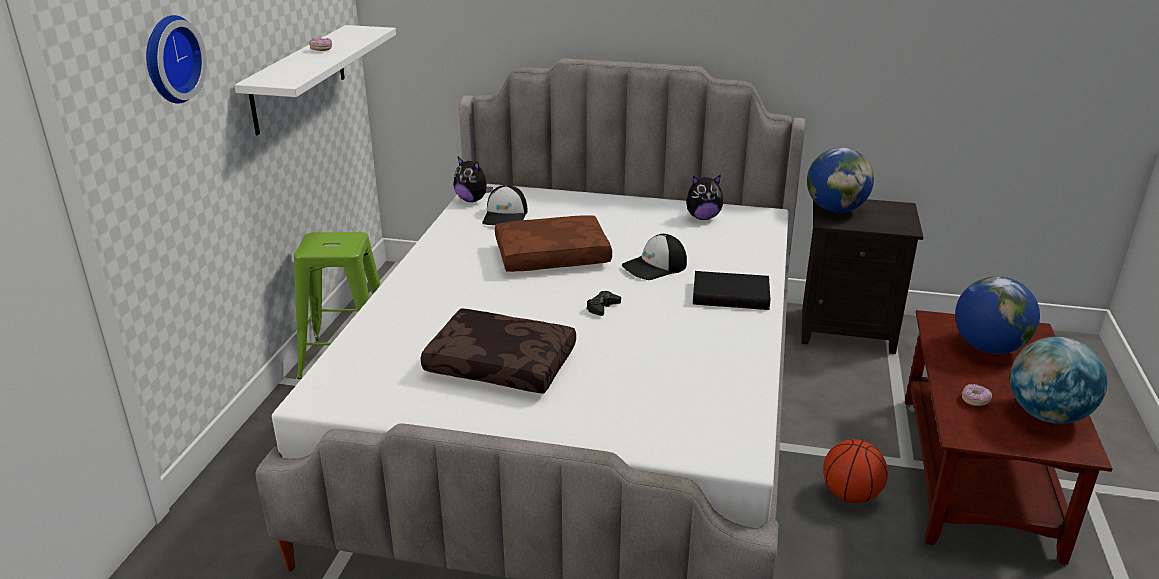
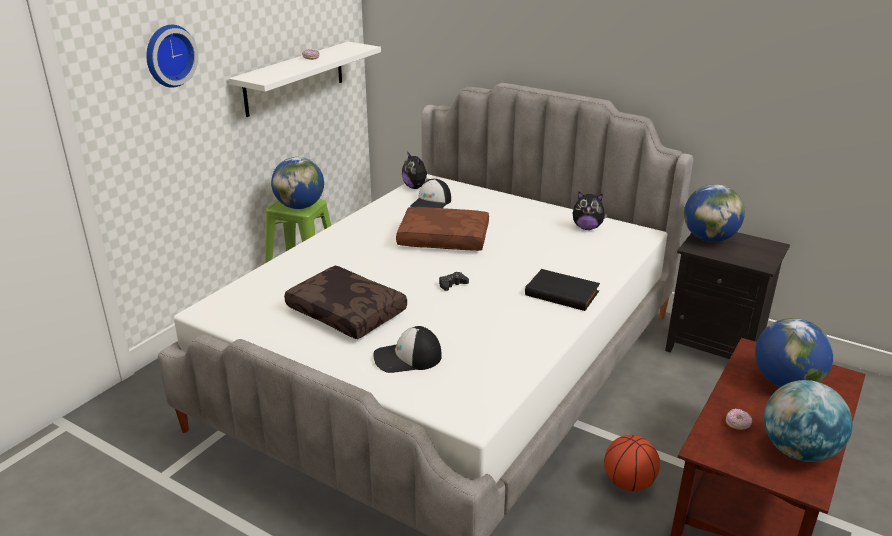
camera: 20 degrees right, 0 degrees up
(338, 245) = (300, 206): none -> globe
(655, 266) = (517, 260): cap -> cap (407, 358)

